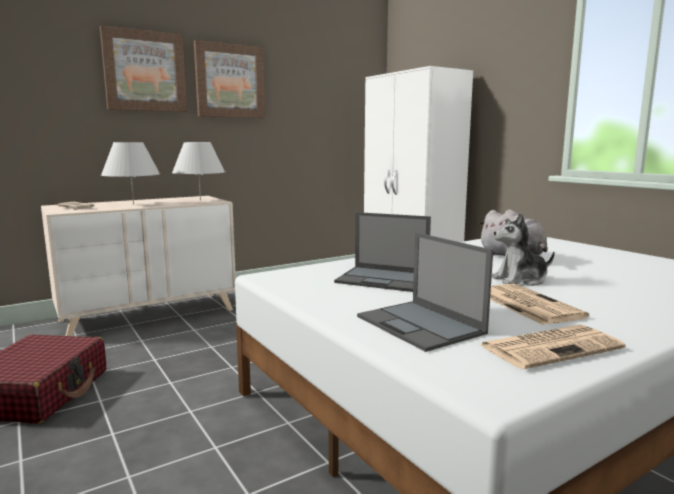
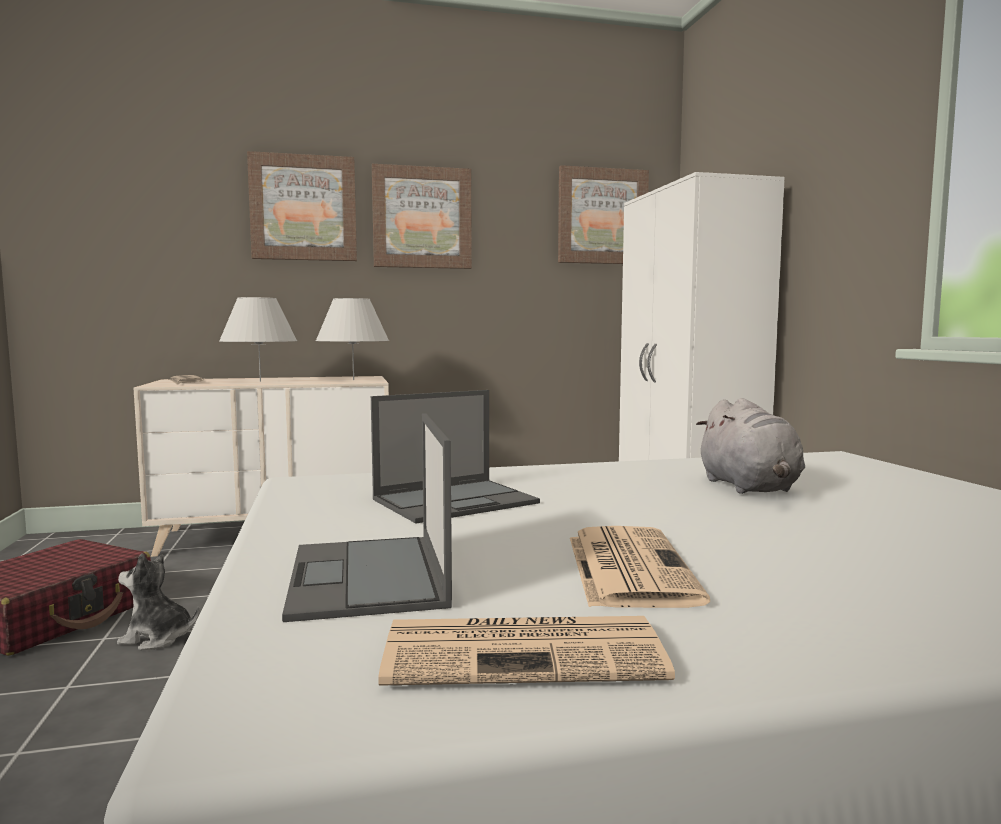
camera: 20 degrees right, 5 degrees down
(343, 83) = (602, 216): none -> picture
(383, 279) = (456, 501): laptop -> laptop turned 75 degrees counterclockwise
(520, 280) = (694, 524): plush toy -> plush toy (157, 638)

